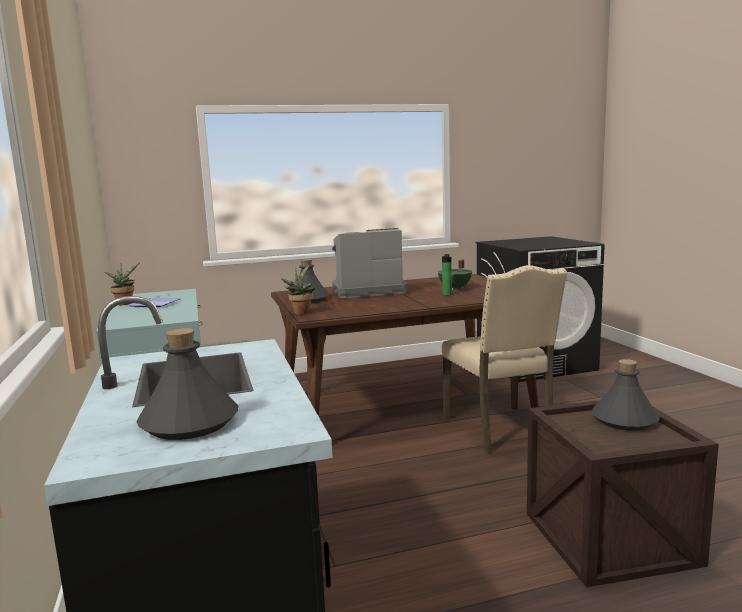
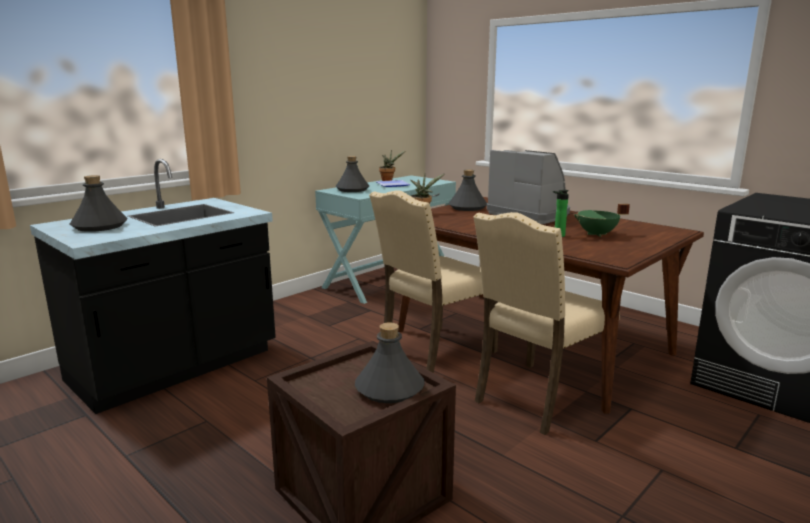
camera: 60 degrees right, 5 degrees up
(137, 318) = (352, 189): none -> grey bottle
(380, 448) = (434, 352): none -> beige chair

